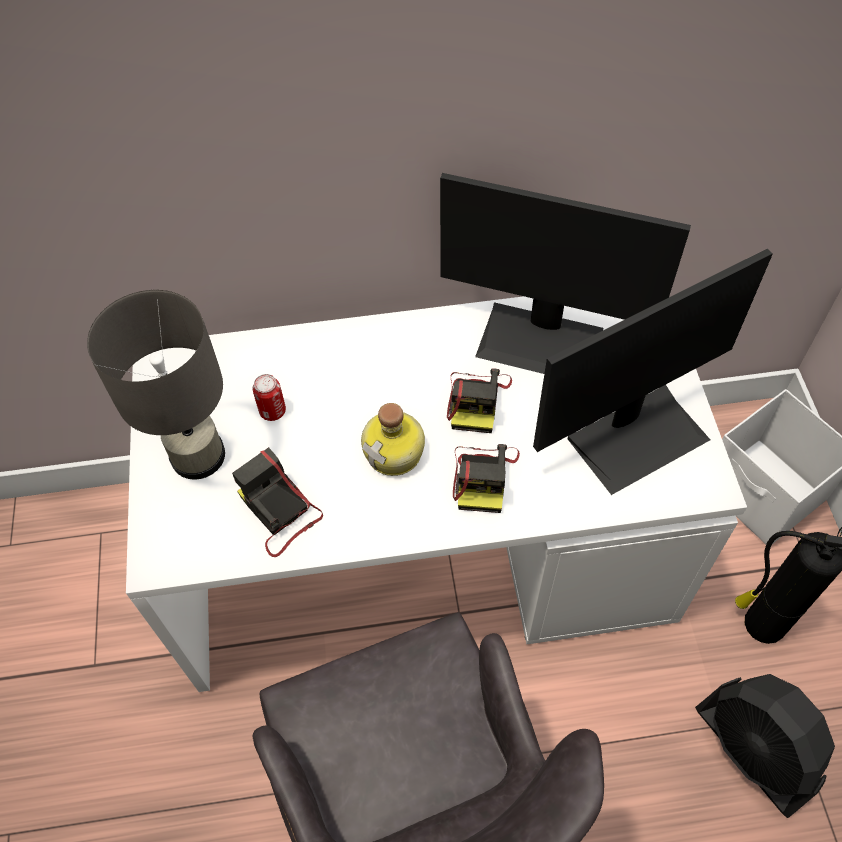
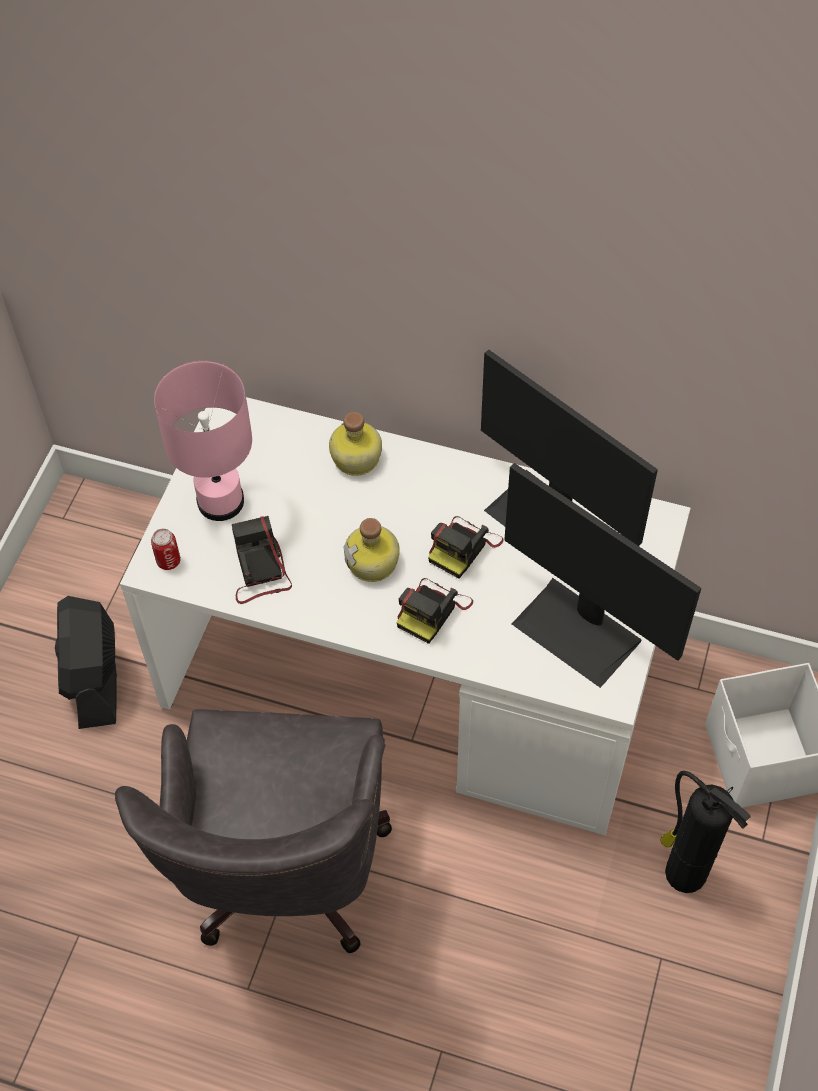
camera: 25 degrees right, 0 degrees up
(199, 456) = (221, 502): grey table lamp -> pink table lamp
(272, 411) = (295, 489): can -> can (168, 561)
(318, 357) = (355, 459): none -> bottle
(637, 436) = (578, 631): monitor -> monitor turned 45 degrees clockwise
(754, 750) = (607, 970): black fan -> black fan (95, 678)

